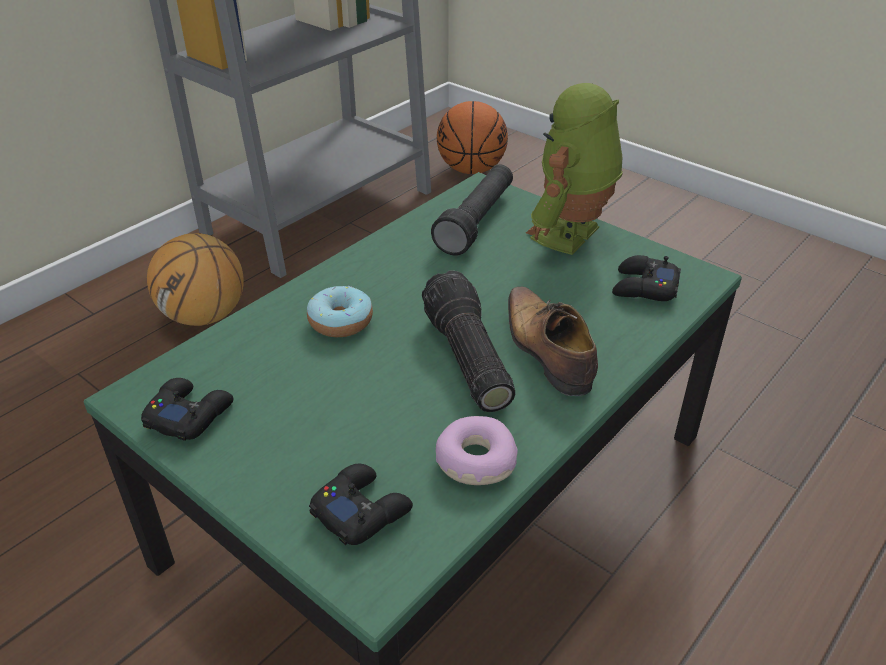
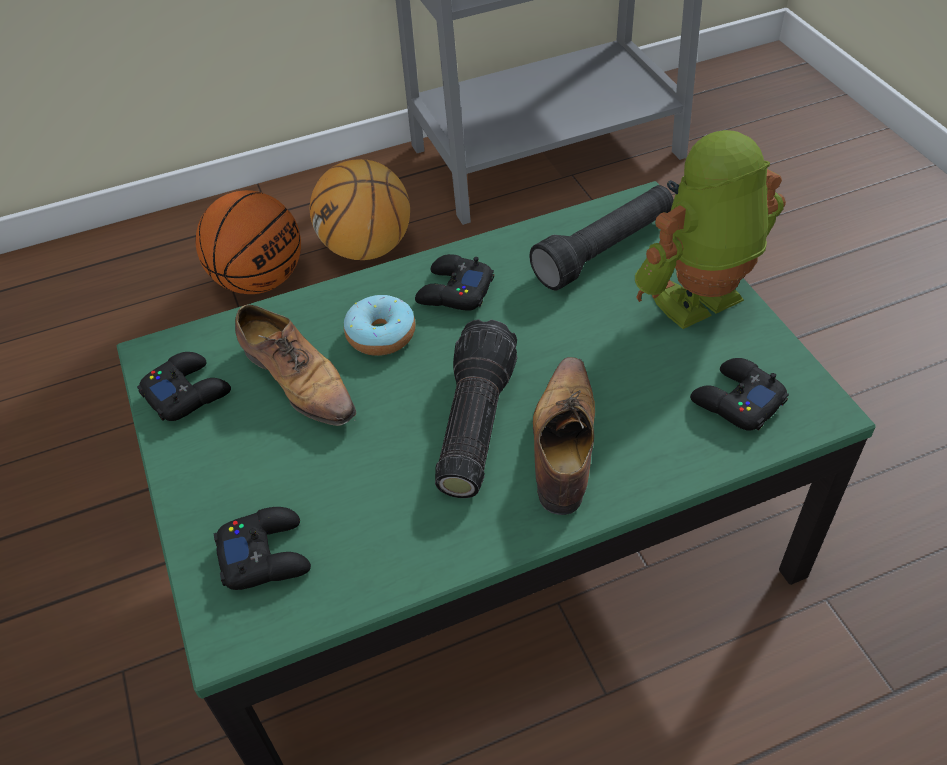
camera: 30 degrees right, 10 degrees up
(291, 374) = (298, 380): none -> shoe
(379, 277) = (454, 292): none -> black game controller
(471, 170) = (754, 138): basketball -> basketball (260, 280)
(475, 460) = (401, 545): donut -> none

